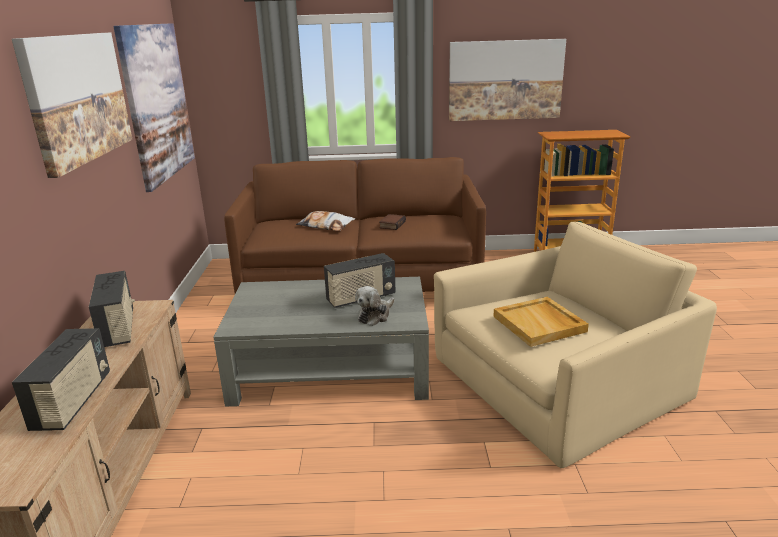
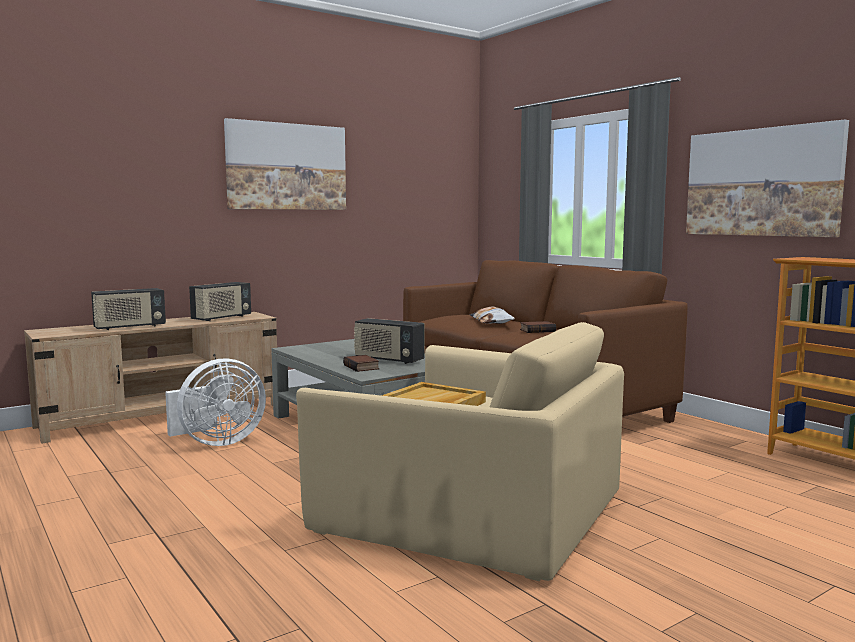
camera: 55 degrees right, 15 degrees down
(157, 102) = (414, 193): picture -> none
(269, 465) = (217, 442): none -> white fan
(375, 315) = (362, 367): plush toy -> book

